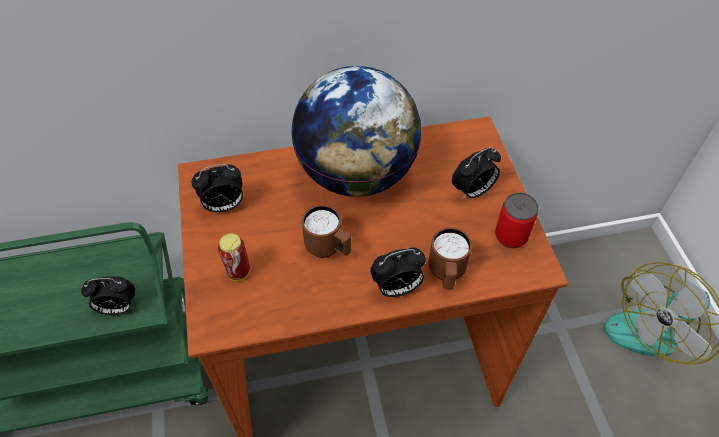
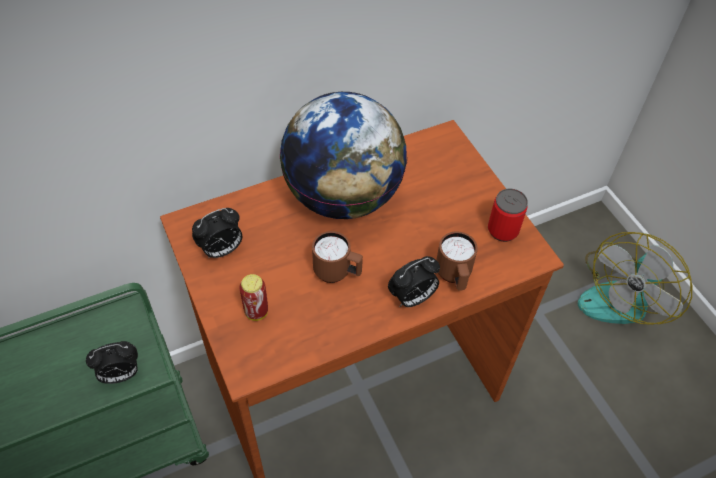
camera: 15 degrees left, 0 degrees up
(472, 191) = (457, 195): alarm clock -> none

